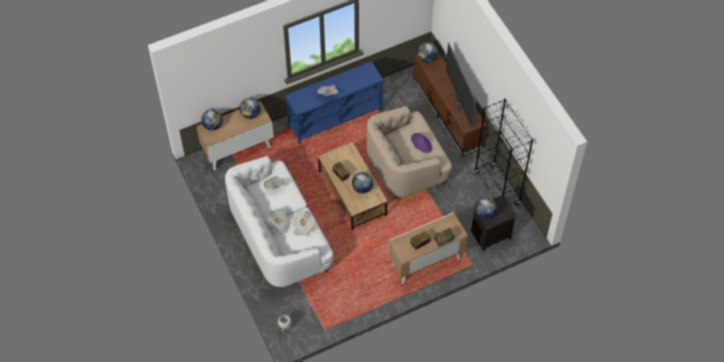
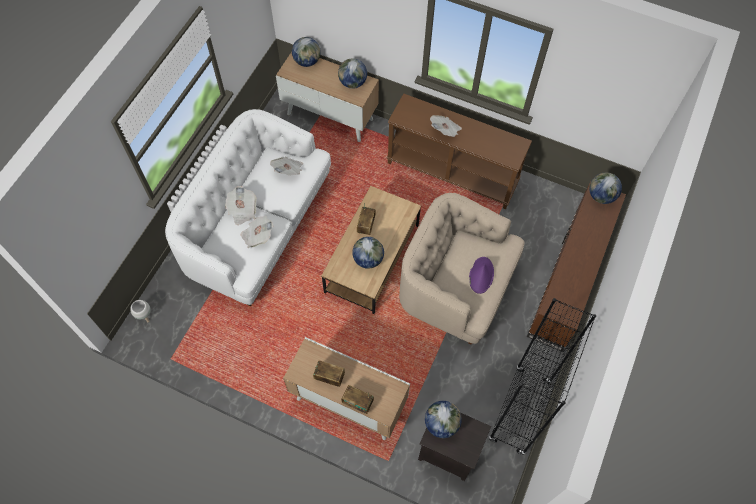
camera: 50 degrees right, 5 degrees up
(335, 117) = (452, 172): blue console table -> brown console table
(458, 101) = (577, 272): television -> none

